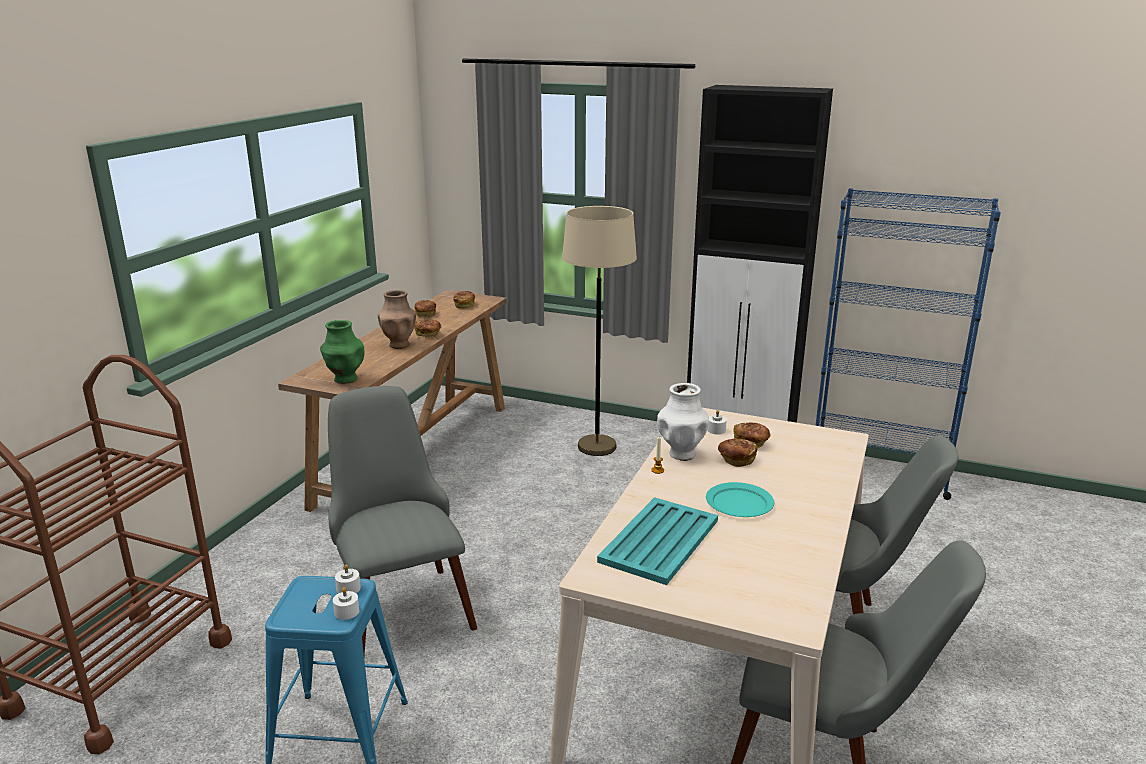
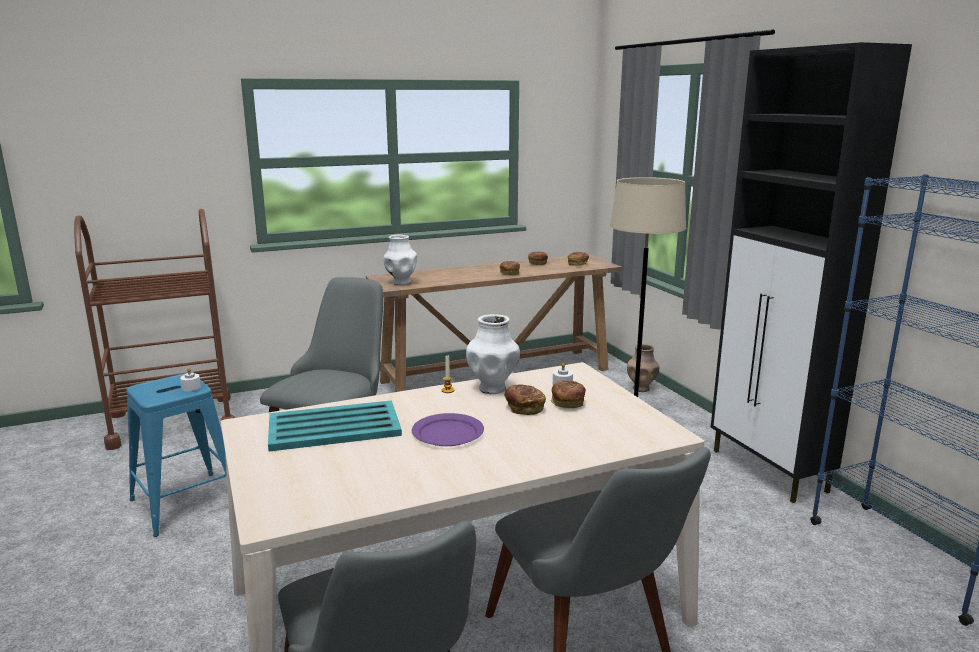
camera: 45 degrees right, 5 degrees down
(345, 379) = (401, 283): green vase -> white vase
(346, 611) = (164, 397): white candle -> none
(399, 345) = (477, 274): brown vase -> brown vase (641, 388)
(739, 503) = (448, 433): turquoise plate -> purple plate

